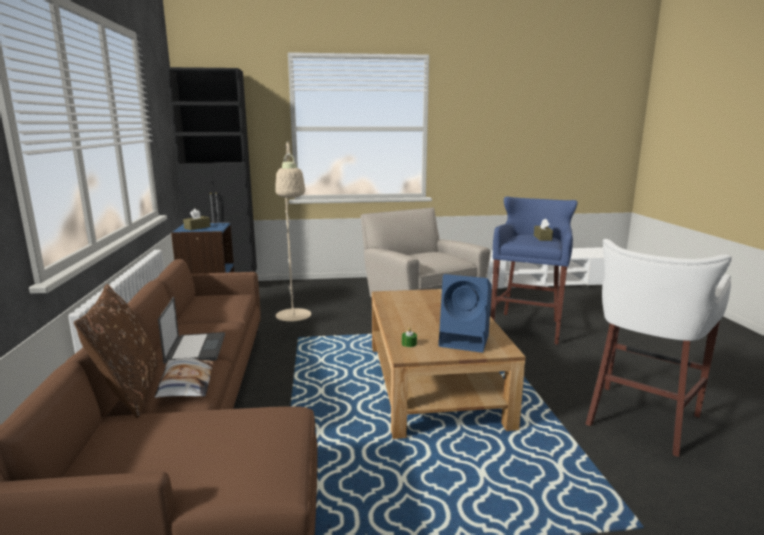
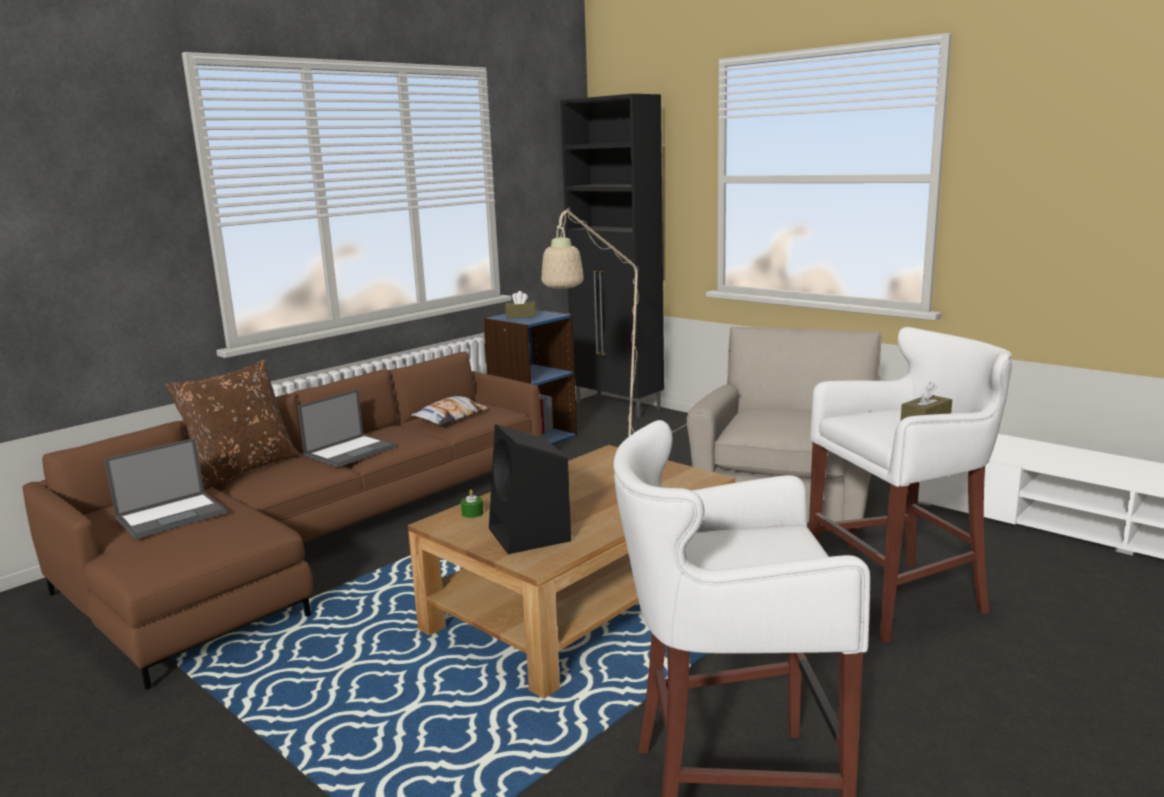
camera: 50 degrees right, 0 degrees up
(183, 441) = (172, 515): none -> laptop
(185, 384) = (279, 478): pillow -> pillow (450, 417)
(465, 341) = (530, 535): blue speaker -> black speaker
(527, 327) = (900, 597): blue stool -> white stool

